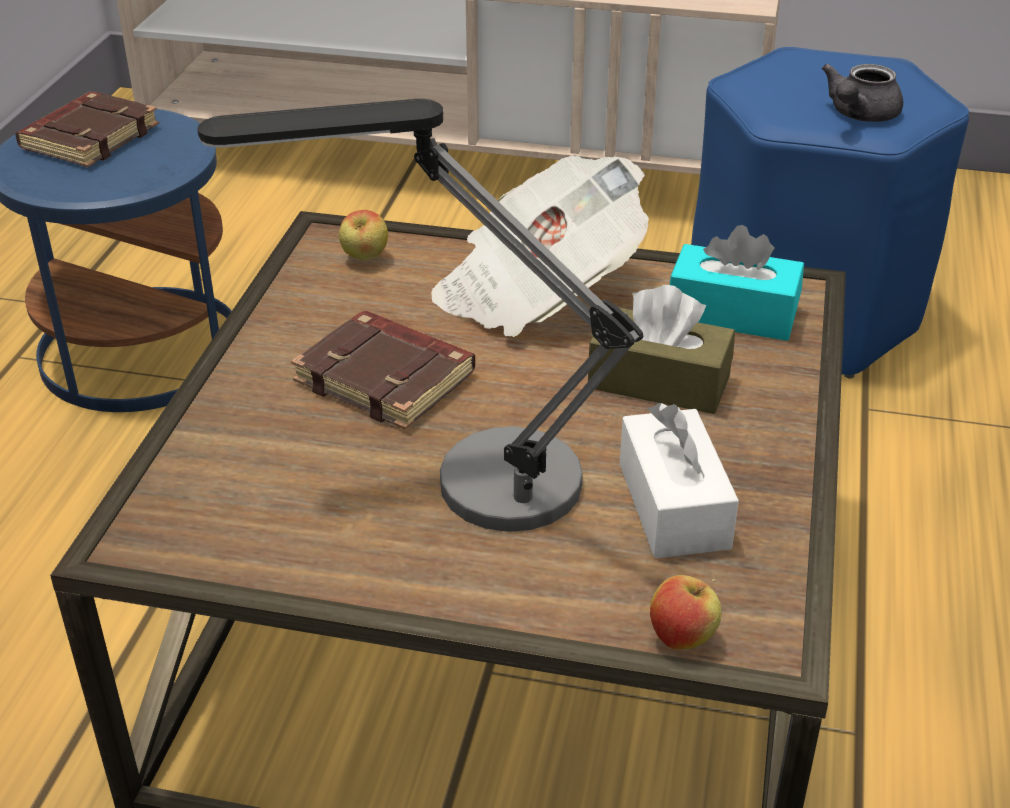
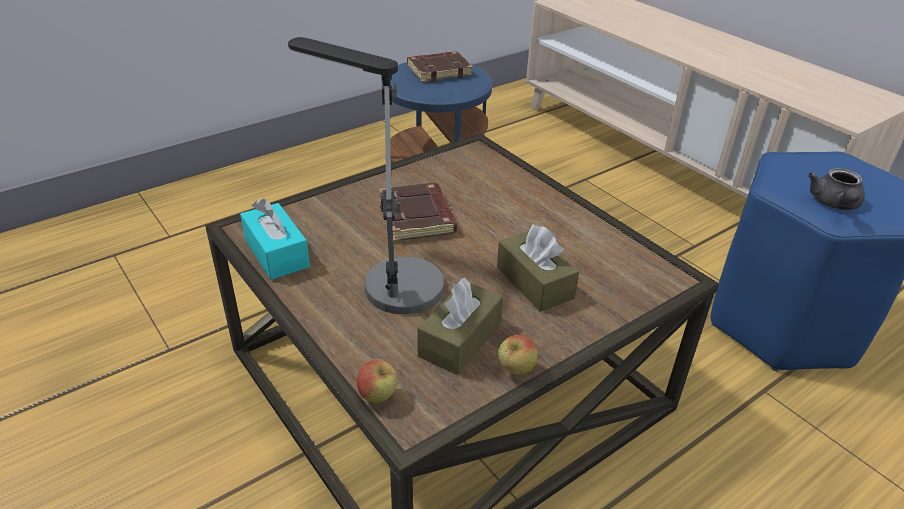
camera: 40 degrees right, 0 degrees up
(365, 258) = (479, 164): apple -> apple (515, 370)
(537, 292) = (535, 214): newspaper -> none
(673, 505) = (460, 339): white tissue box -> brown tissue box
(732, 314) = (620, 271): turquoise tissue box -> turquoise tissue box (276, 253)
(858, 115) = (834, 204): grey teapot -> grey teapot turned 60 degrees counterclockwise

